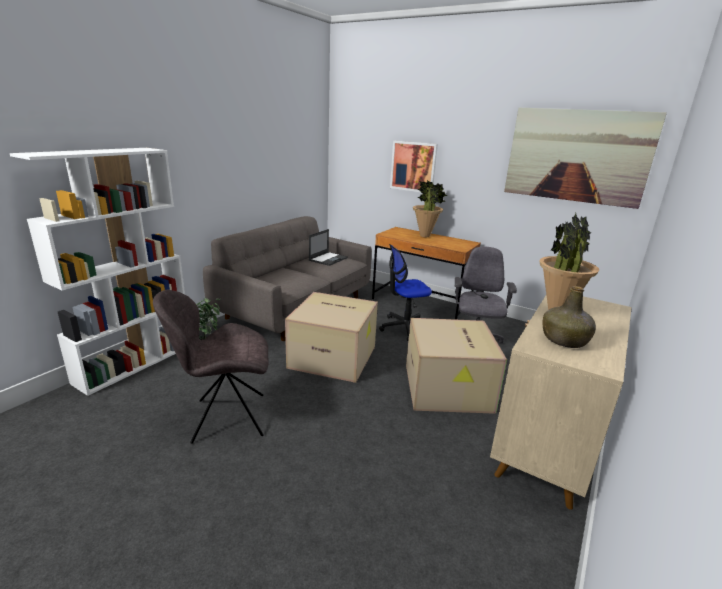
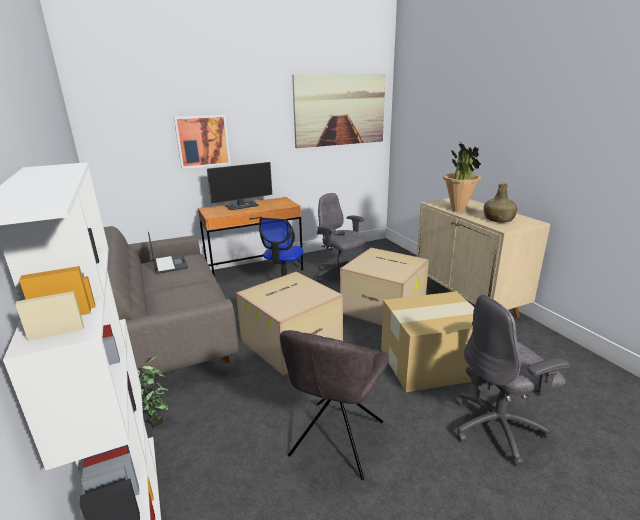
camera: 55 degrees left, 0 degrees up
(302, 520) = (498, 427): none -> grey office chair
(374, 446) = (431, 364): none -> cardboard box
(425, 236) = (242, 206): potted plant -> monitor

